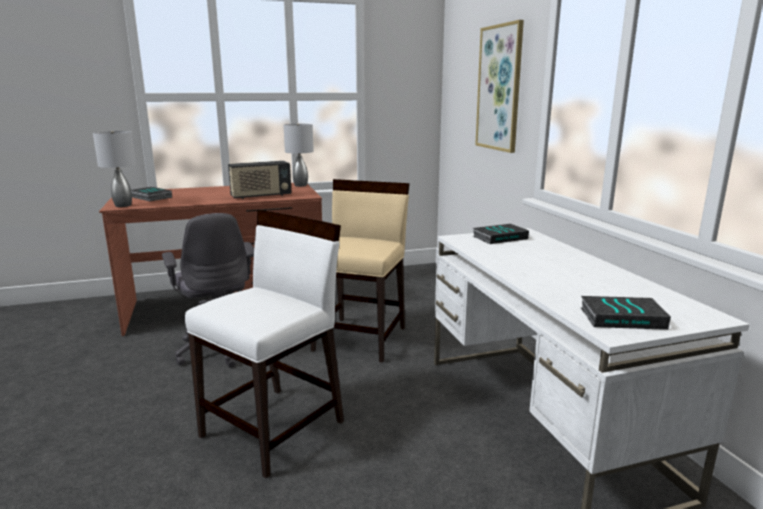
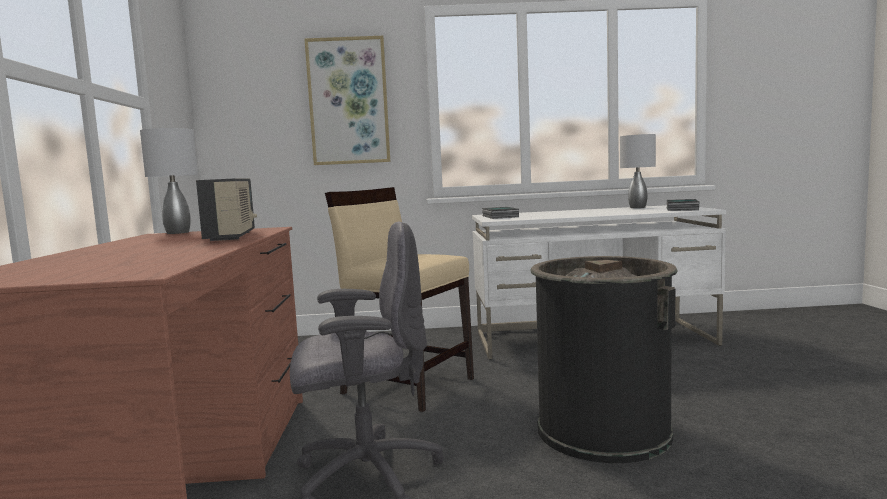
camera: 75 degrees left, 10 degrees down
(122, 205) = (140, 272): grey table lamp -> grey table lamp (637, 207)
(150, 197) = (76, 268): book -> none
(274, 428) = (603, 430): white chair -> black trash can

